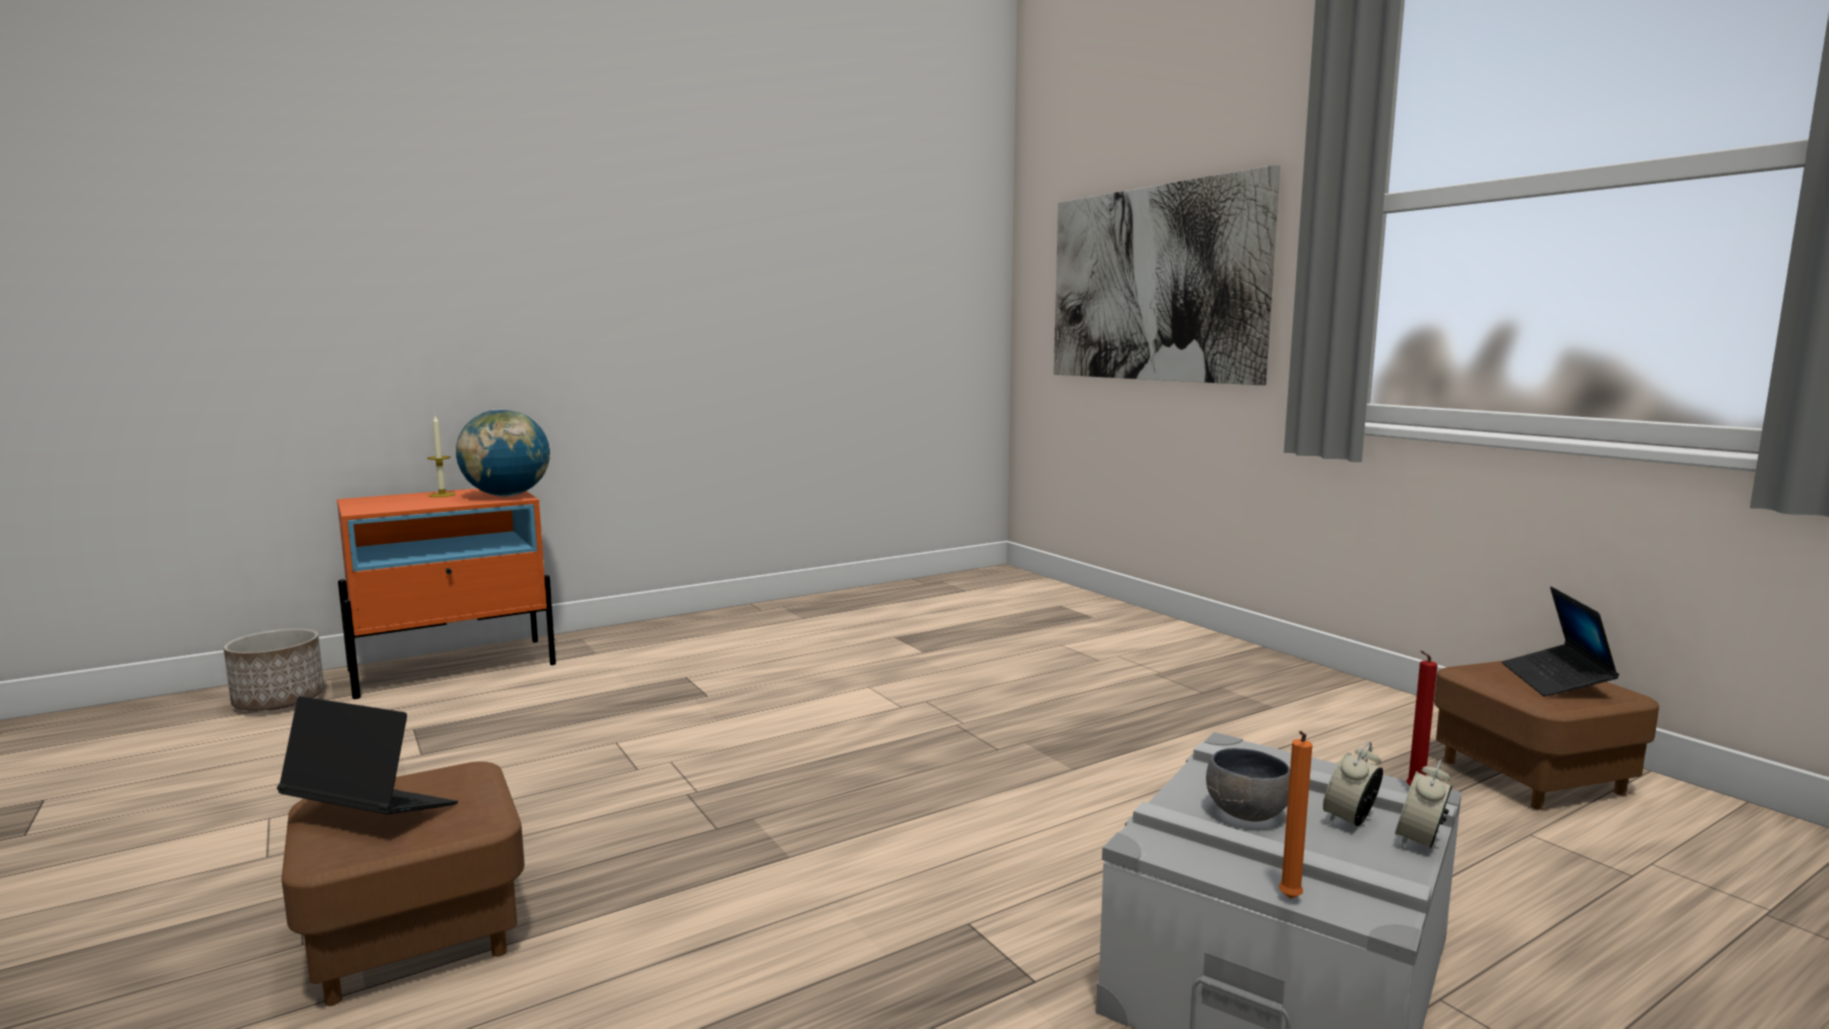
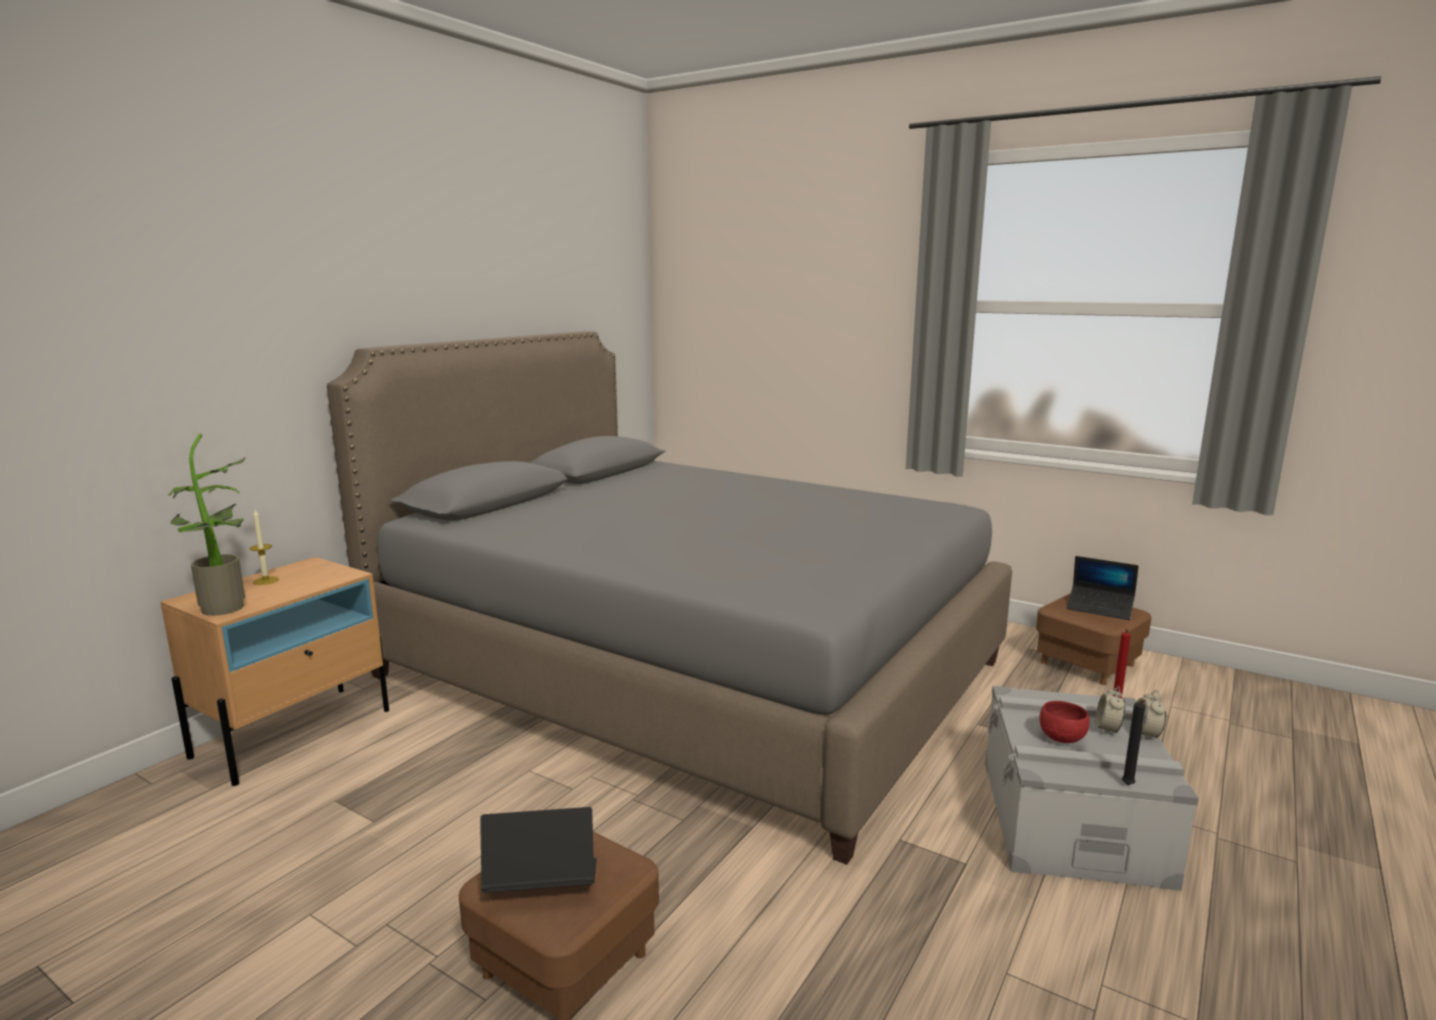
camera: 25 degrees left, 5 degrees up
(279, 701) = (156, 805): planter -> none
(370, 508) = (227, 609): none -> potted plant
(454, 667) = (294, 732): orange nightstand -> beige nightstand
(507, 496) = (334, 573): globe -> none
(905, 681) = (688, 669): none -> grey bed
(1154, 284) = (789, 342): picture -> none
(1249, 813) = (1062, 737): grey bowl -> red bowl
(1289, 900) = (1128, 786): orange candle -> black candle
(1555, 681) = (1100, 608): laptop -> laptop turned 45 degrees counterclockwise

